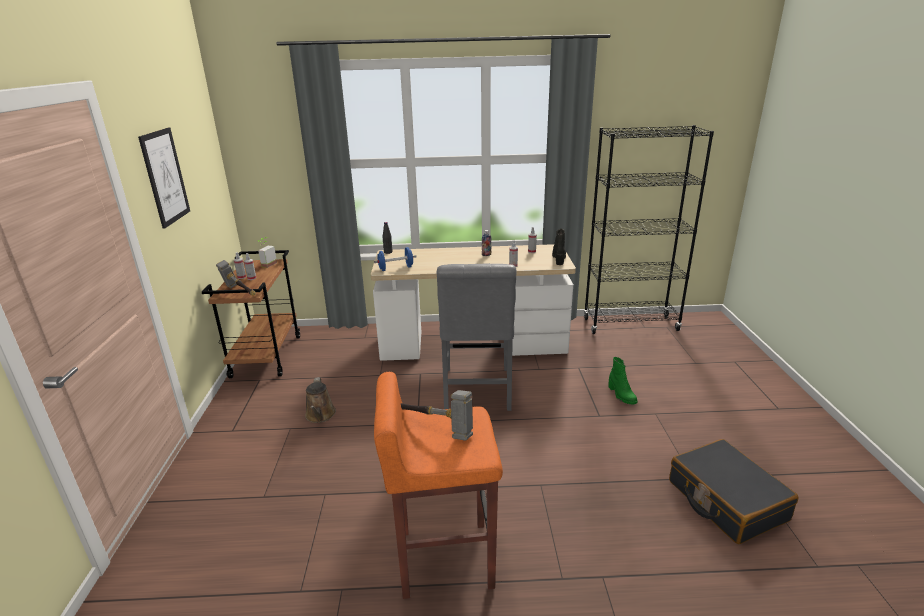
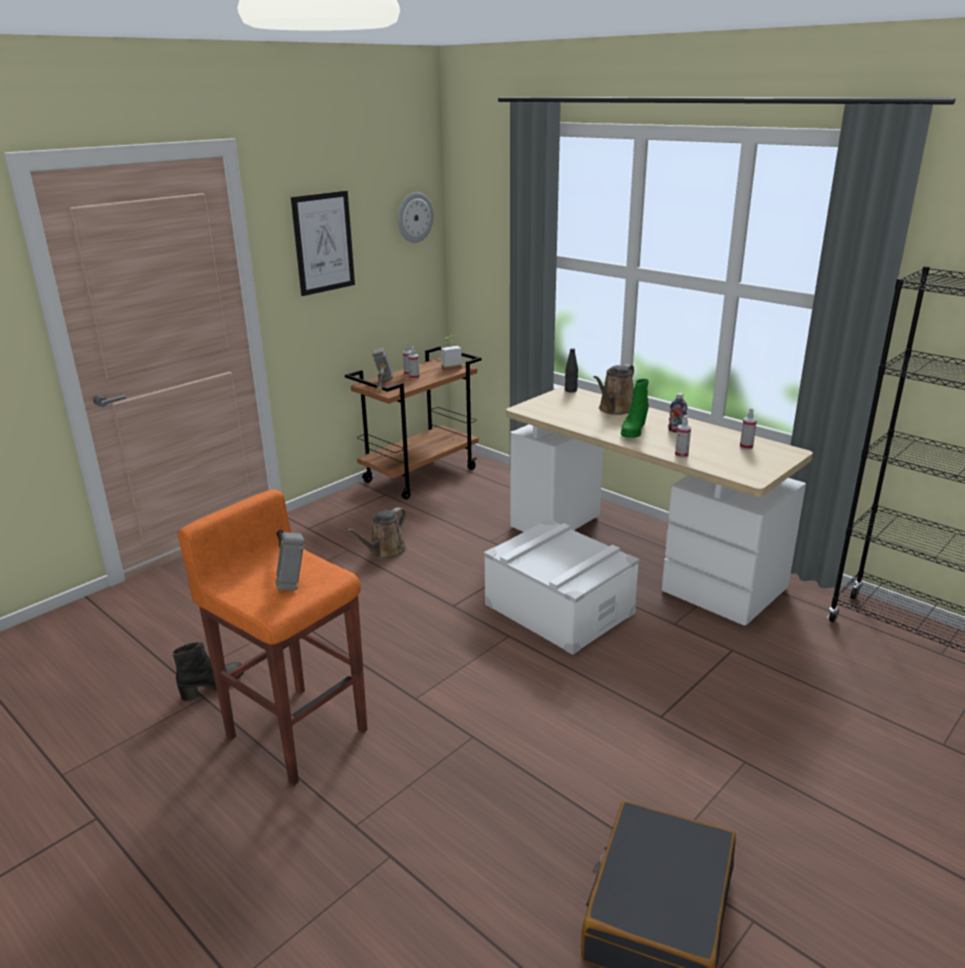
camera: 45 degrees right, 0 degrees up
(207, 147) = (414, 217): none -> wall clock
(396, 268) = (543, 411): blue dumbbell -> none
(434, 254) = (615, 409): none -> brown watering can
(476, 392) = (558, 609): grey chair -> white storage box
(559, 258) = (764, 468): black boot -> black boot (213, 686)
(621, 395) = (734, 713): green boot -> green boot (633, 431)

